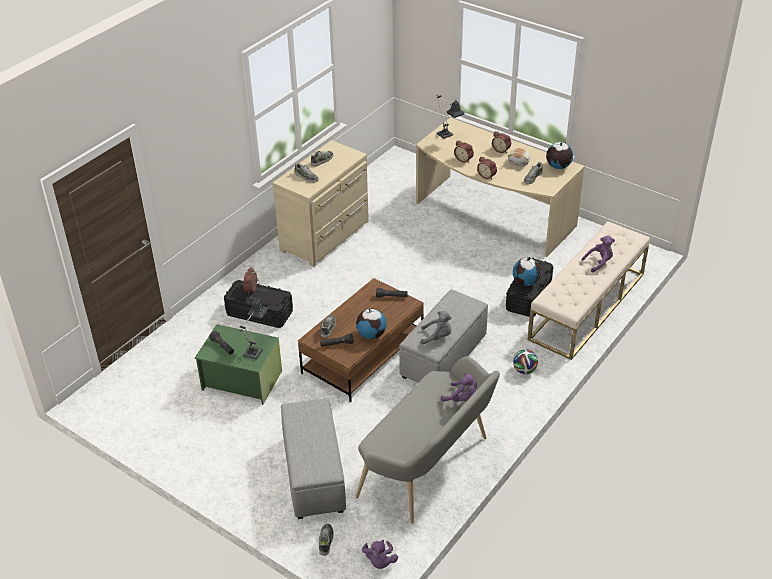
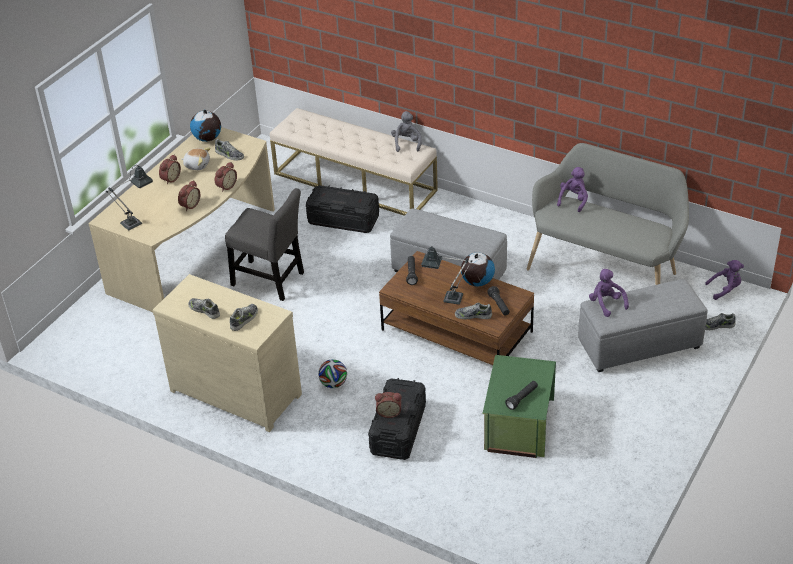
camera: 95 degrees left, 0 degrees up
(255, 350) = (521, 370): table lamp -> table lamp (448, 298)
(437, 337) = (473, 234): grey plush toy -> grey plush toy (406, 143)
(450, 254) = (271, 280): none -> grey chair
(524, 370) = (458, 218): football -> football (333, 384)
(526, 282) = (351, 200): globe -> none
(599, 262) = (344, 135): purple plush toy -> purple plush toy (606, 304)

